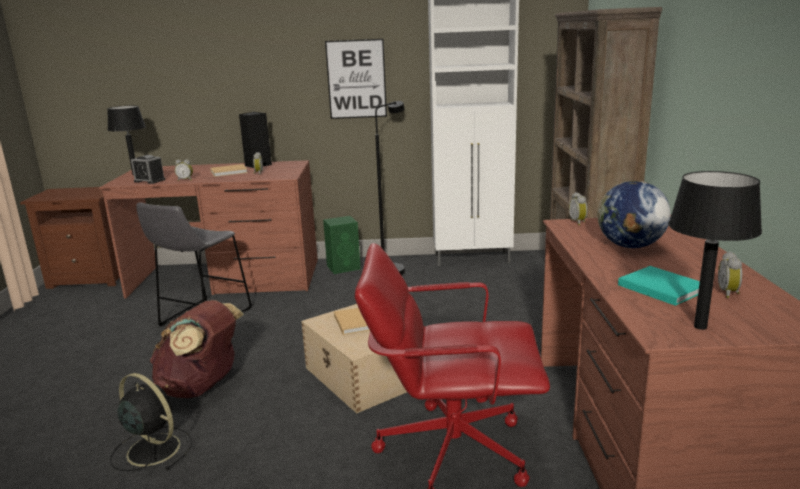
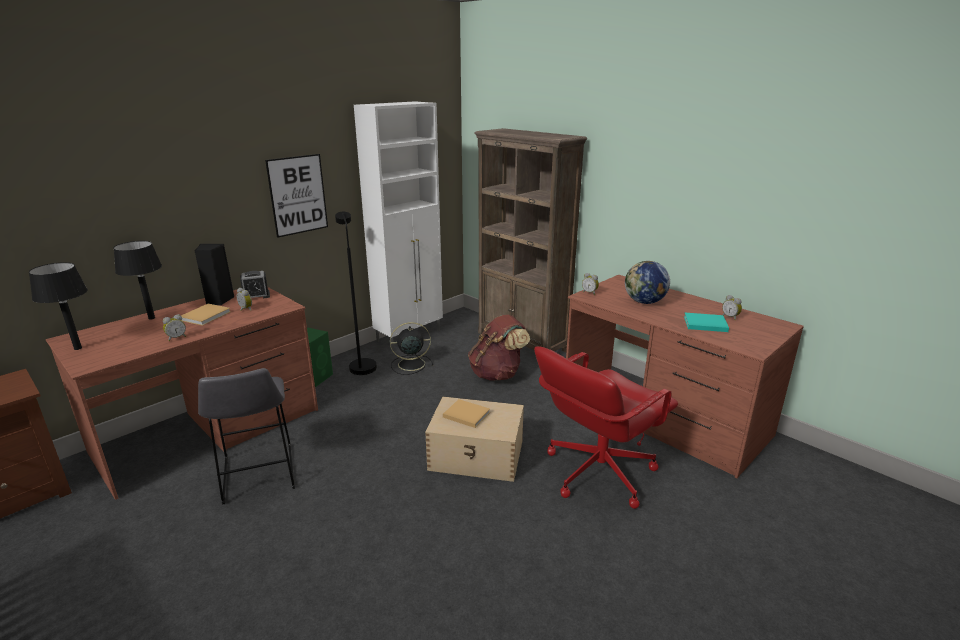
camera: 45 degrees left, 5 degrees up
(149, 180) = (127, 350): alarm clock -> alarm clock (256, 296)
(152, 449) = (419, 593): black fan -> black fan (410, 364)
(201, 387) = (371, 529): brown backpack -> brown backpack (497, 374)
(699, 327) = (756, 340): black table lamp -> black table lamp (151, 318)

